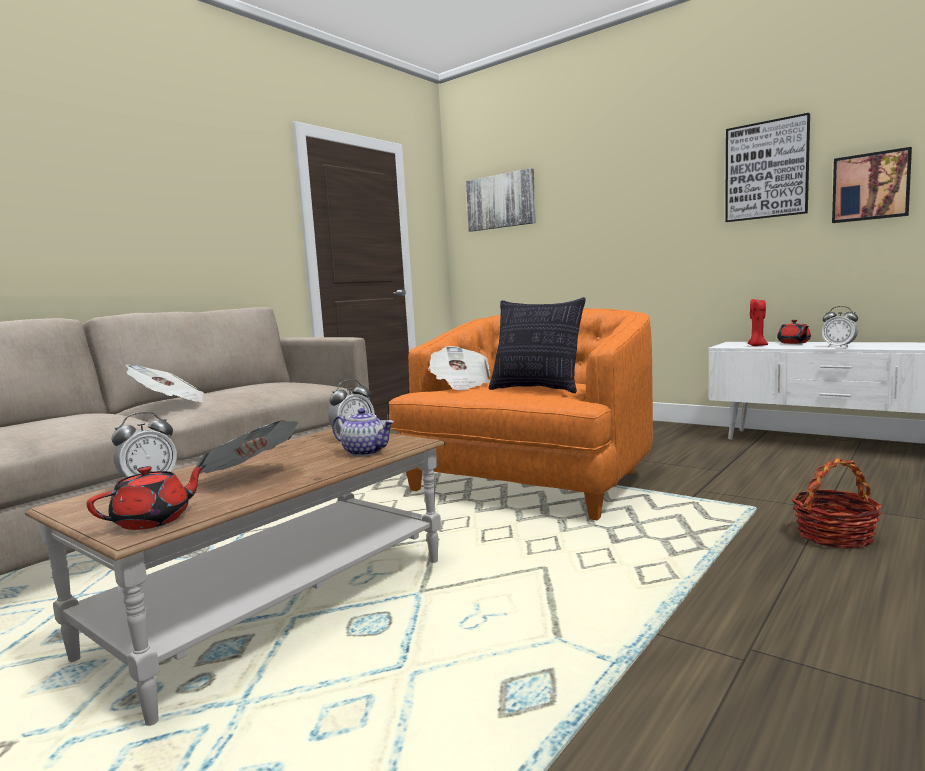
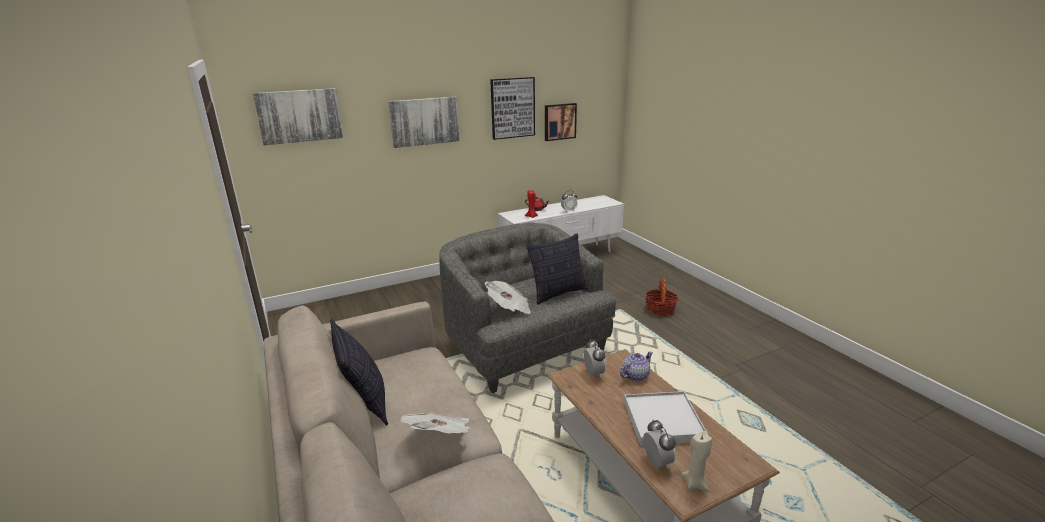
camera: 65 degrees left, 15 degrees up
(96, 505) = (695, 483): none -> beige candle
(154, 520) = (735, 457): red teapot -> none
(226, 387) = (365, 403): none -> pillow
(249, 476) = (662, 421): newspaper -> white tray
(530, 482) = (524, 348): orange armchair -> grey armchair
(626, 200) = (424, 121): none -> picture

